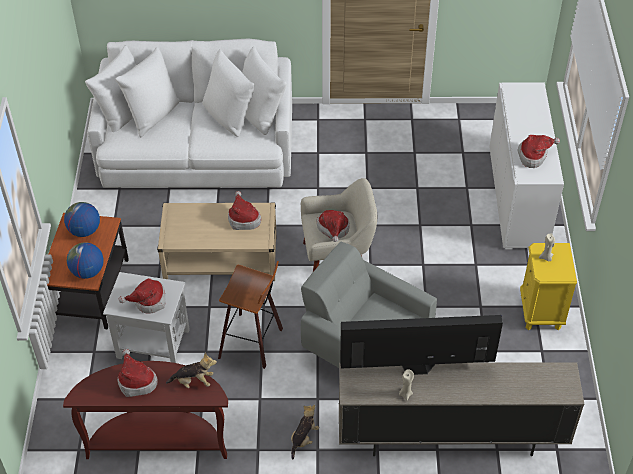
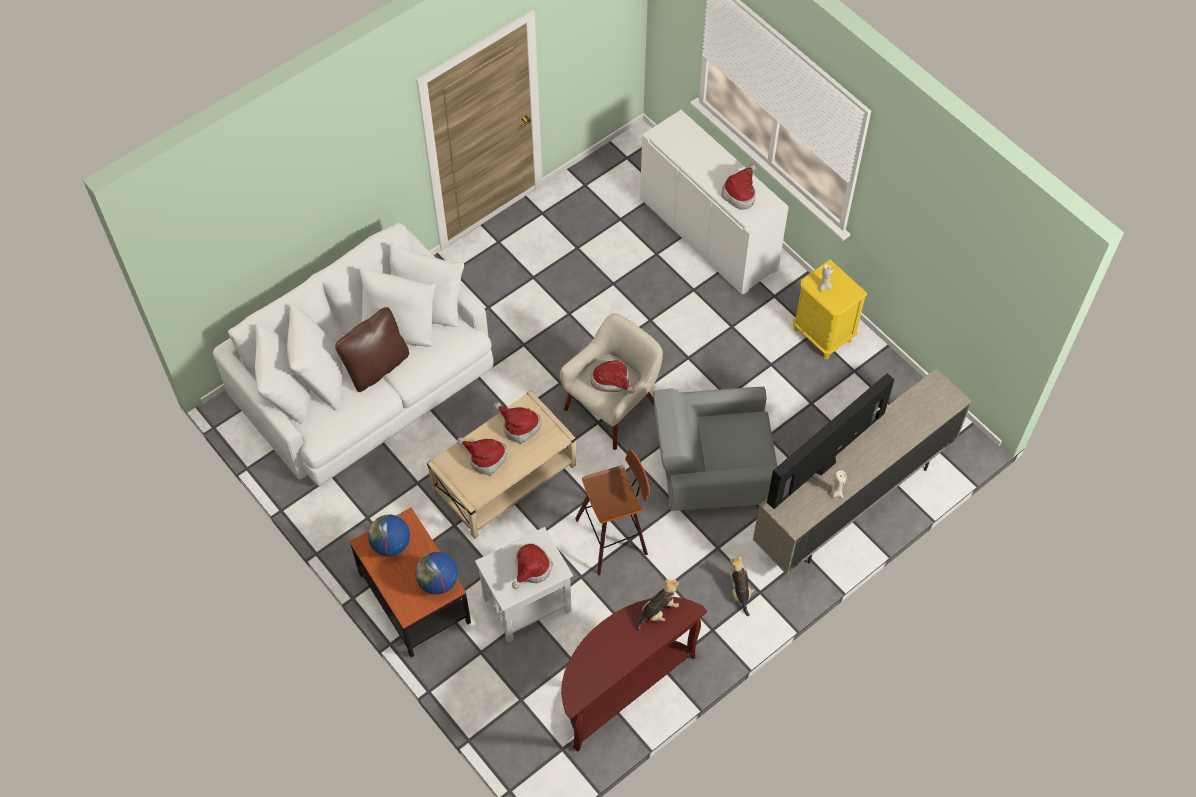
camera: 40 degrees left, 10 degrees up
(136, 381) = (610, 648): hat -> hat (485, 458)
(190, 128) = (376, 367): none -> brown pillow

